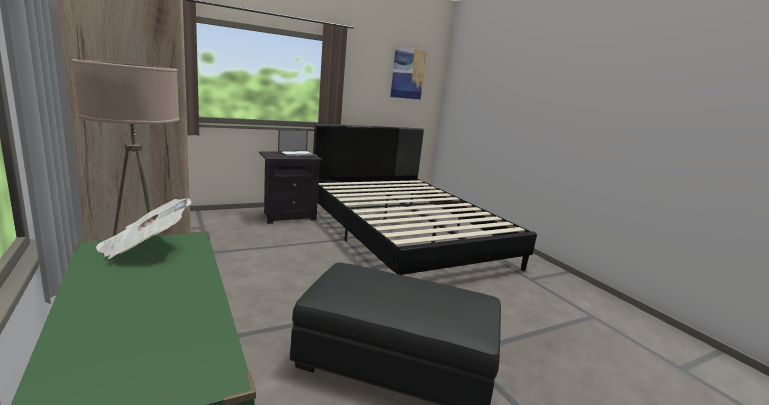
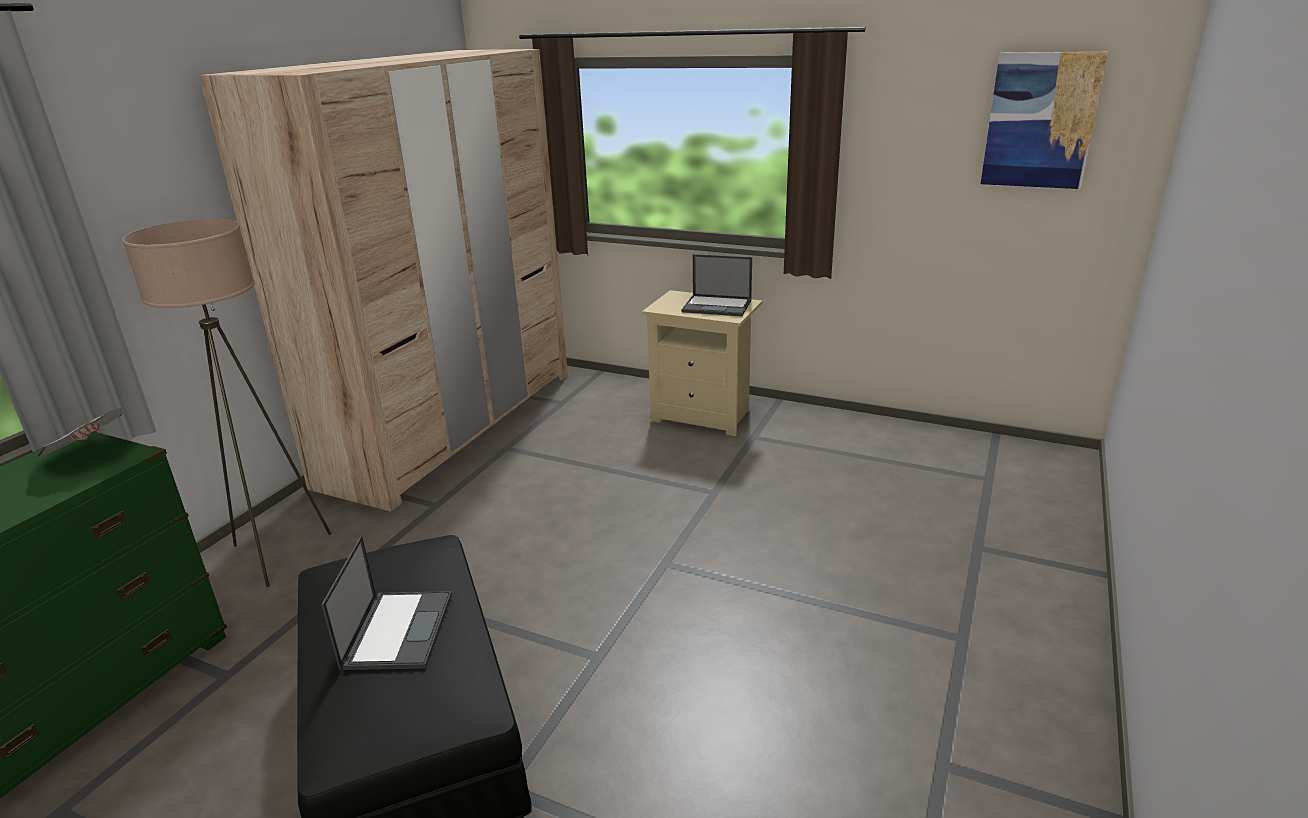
camera: 55 degrees right, 10 degrees up
(288, 216) = (704, 415): black nightstand -> beige nightstand
(406, 236) = (843, 528): black bed -> none
(406, 292) = (398, 629): none -> laptop

